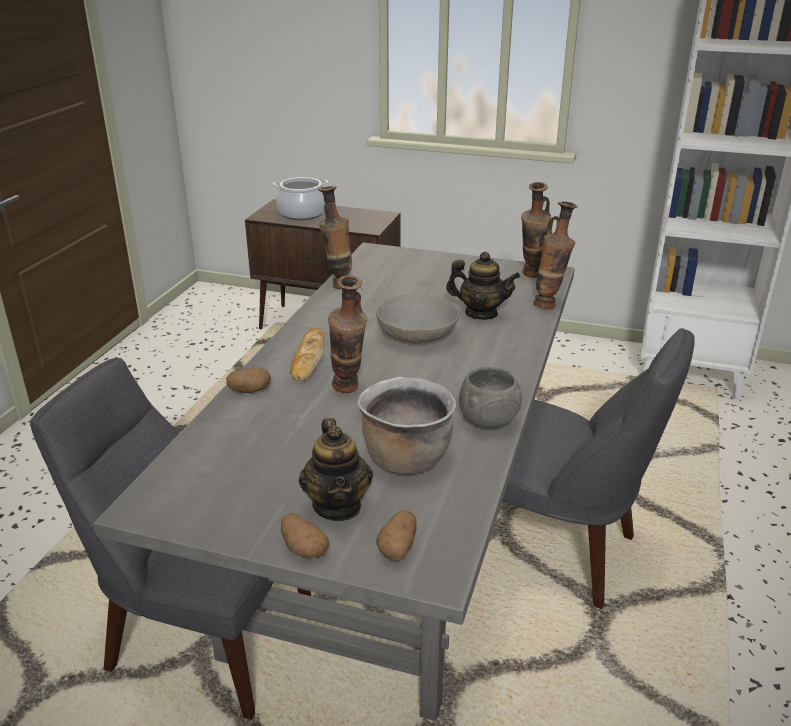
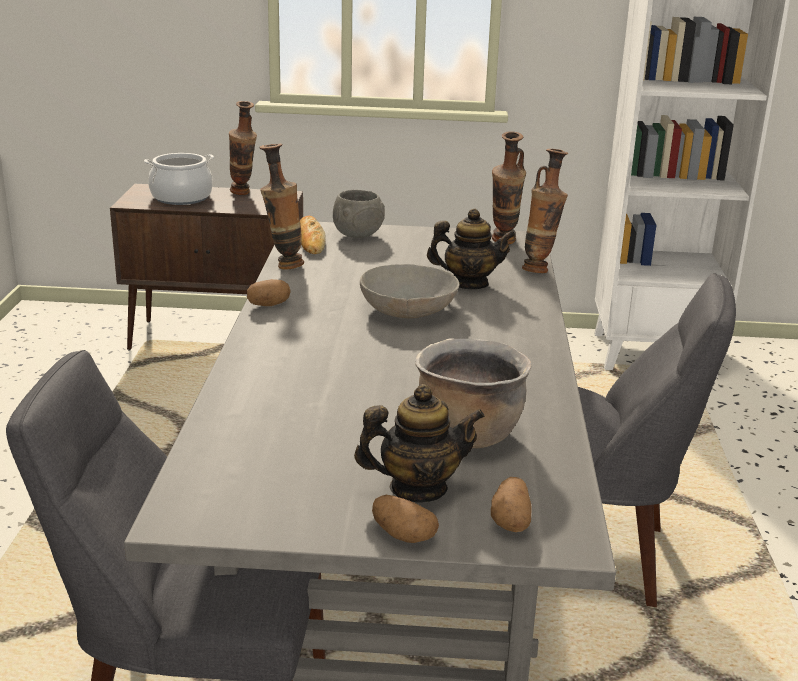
camera: 15 degrees left, 5 degrees down
(249, 390) = (240, 383): potato -> potato (269, 305)
(308, 359) = (293, 344): bread -> bread (311, 240)
(338, 505) = (417, 488): teapot -> teapot turned 75 degrees counterclockwise
(348, 391) = (361, 373): vase -> vase (243, 194)
(488, 421) = (538, 388): grey bowl -> grey bowl (357, 235)

